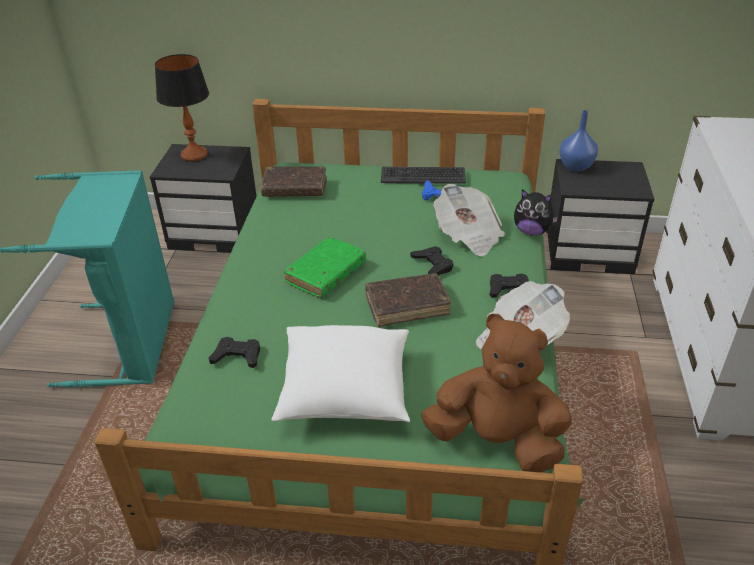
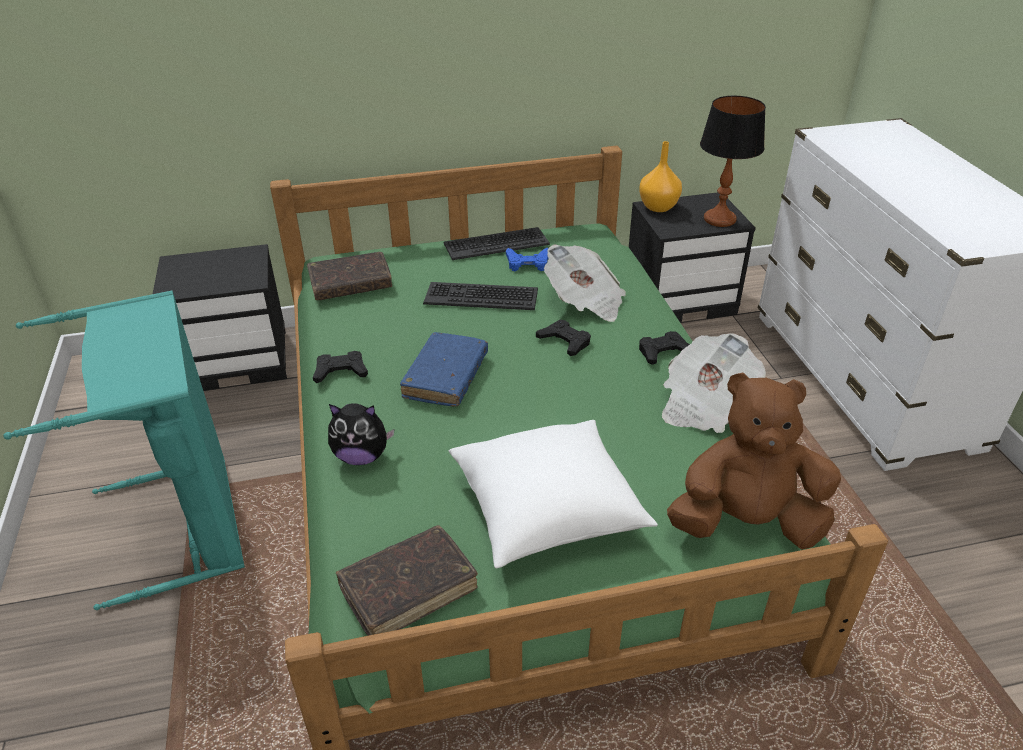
camera: 20 degrees left, 0 degrees up
(194, 155) = (198, 265): table lamp -> table lamp (719, 219)
(237, 356) = (391, 501): black game controller -> black game controller (340, 371)
(326, 274) = (446, 377): green book -> blue book
(387, 216) = (481, 296): none -> keyboard
(407, 305) = (562, 394): brown book -> brown book (408, 589)
(532, 231) = (649, 284): plush toy -> plush toy (361, 456)
(576, 166) = (659, 207): blue vase -> orange vase

